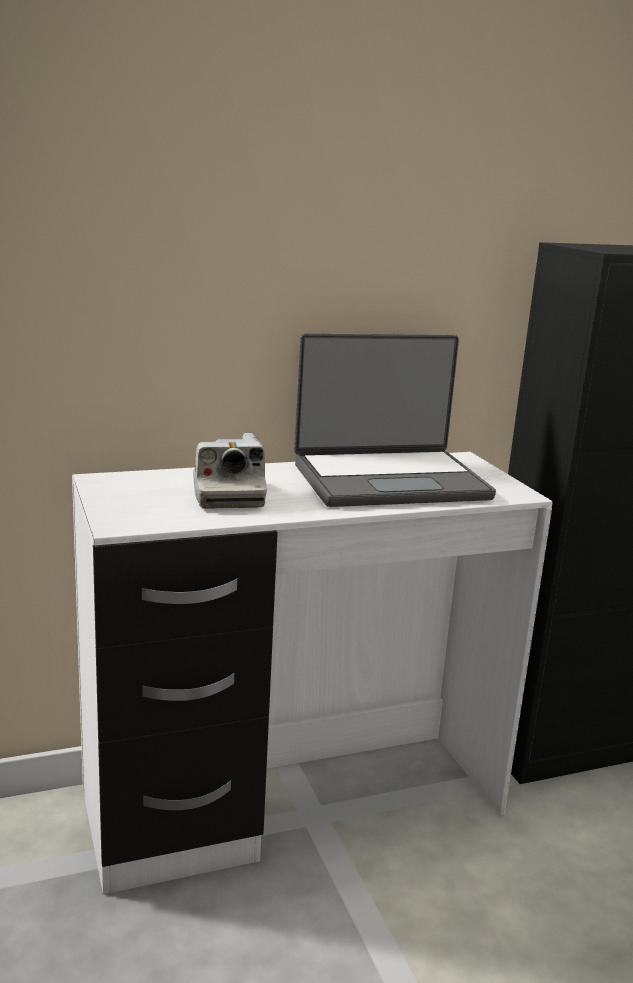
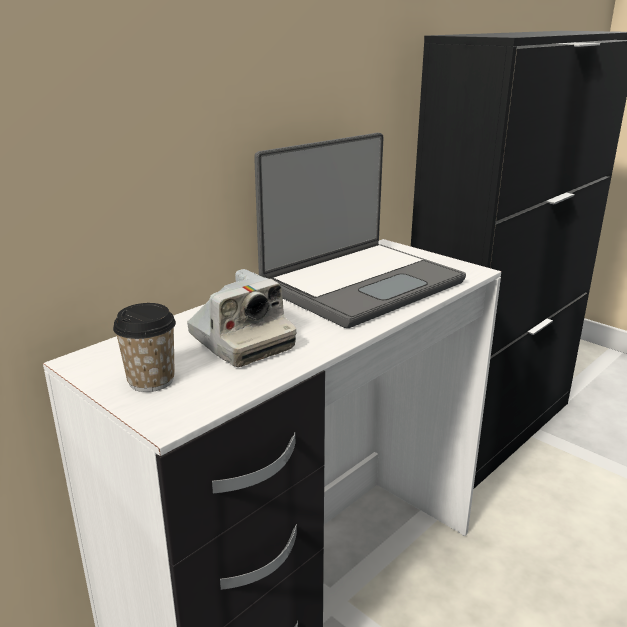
camera: 25 degrees left, 5 degrees up
(132, 501) = (151, 380): none -> cup

